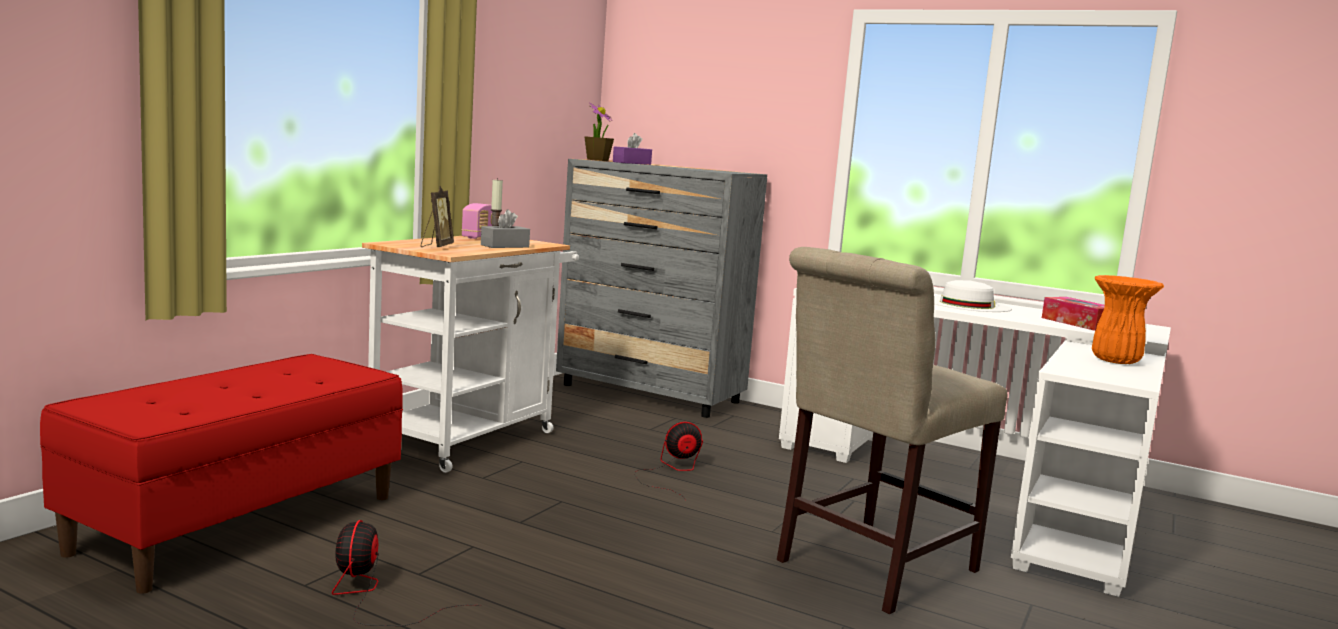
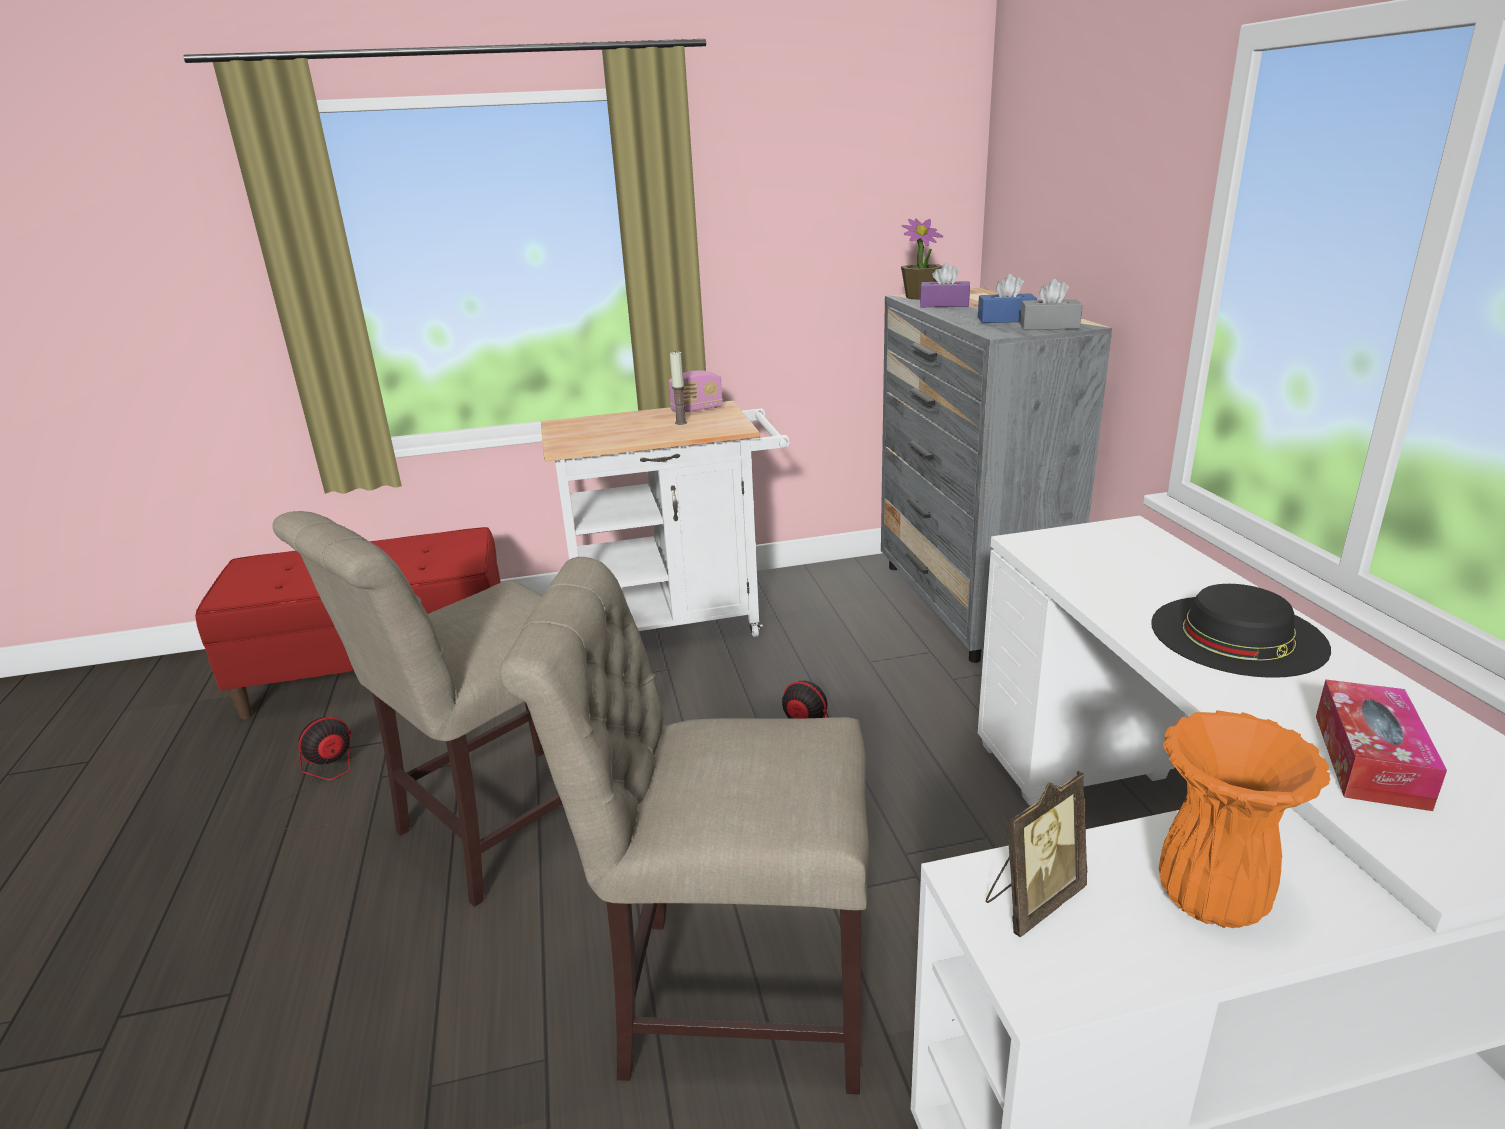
camera: 50 degrees right, 15 degrees up
(436, 247) = (587, 432): picture frame -> picture frame (1032, 900)
(505, 246) = (667, 433): grey tissue box -> grey tissue box (1049, 326)
(587, 561) = (499, 826): none -> beige chair
(700, 169) = (1005, 319): none -> blue tissue box
(966, 304) = (1238, 635): white hat -> black hat

